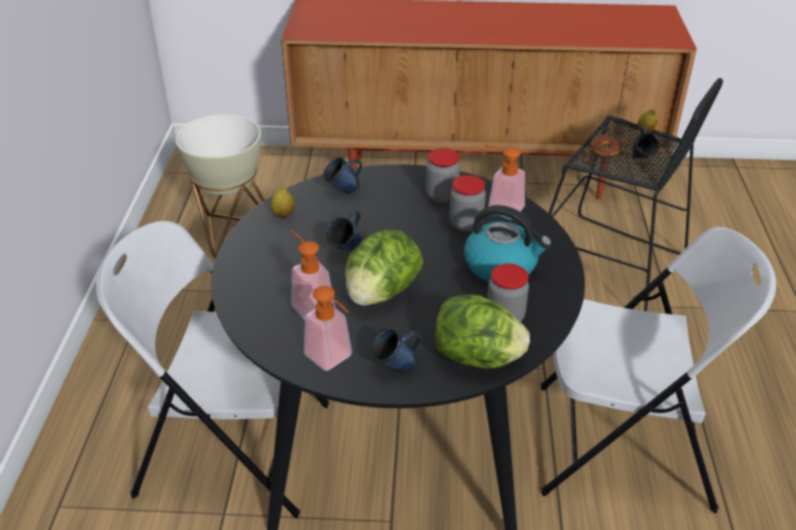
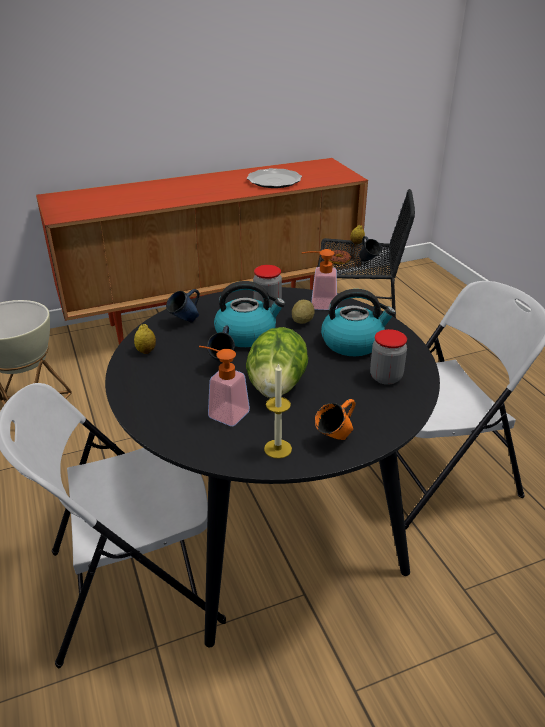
camera: 25 degrees left, 5 degrees down
(333, 359) = (278, 449): soap dispenser -> candle
(395, 223) = (246, 334): none -> kettle
(396, 369) = (335, 440): blue mug -> orange mug
(466, 224) = (302, 321): jar -> potato
(477, 358) = (390, 412): lettuce -> none
(572, 28) = (274, 181): none -> plate

